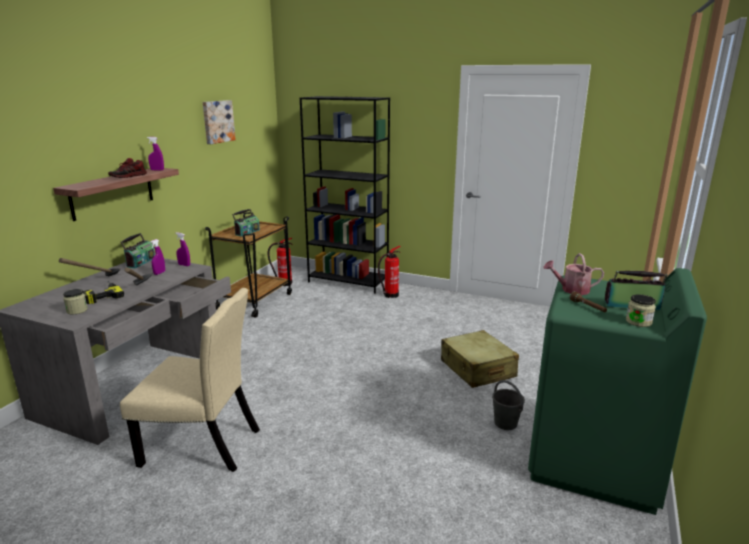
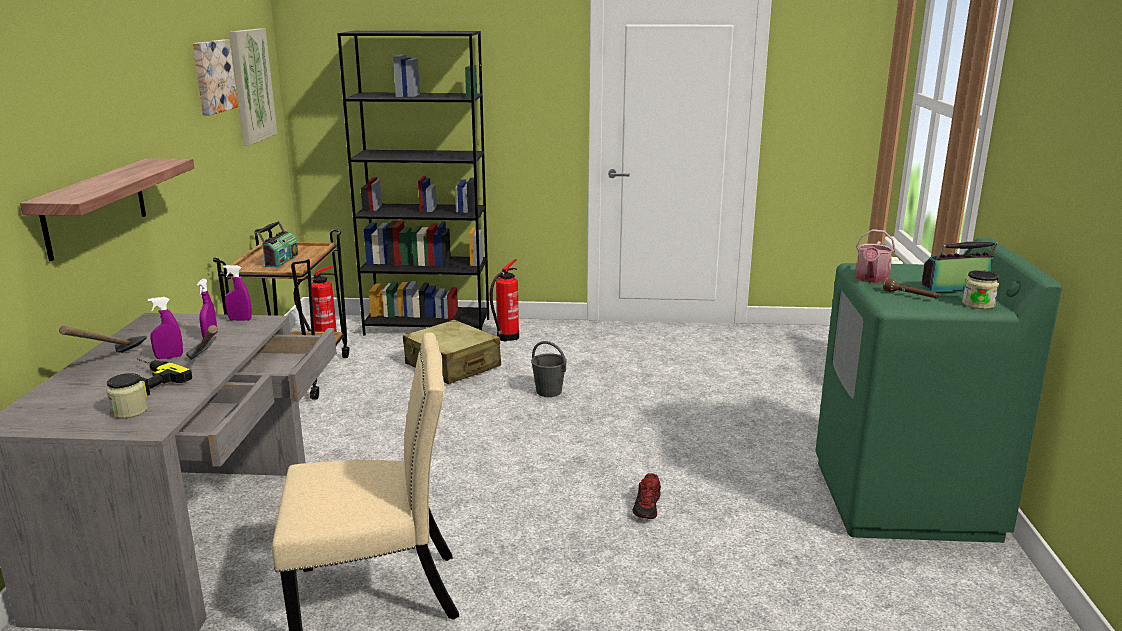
camera: 20 degrees left, 0 degrees up
(128, 176) = (128, 176): shoe -> shoe (648, 507)
(140, 262) = (153, 325): radio -> none
(157, 170) = (159, 162): purple spray bottle -> purple spray bottle (169, 357)
(251, 127) = (251, 85): none -> picture
(477, 369) = (697, 417): beige suitcase -> beige suitcase (452, 366)
(506, 423) = (778, 477): grey bucket -> grey bucket (549, 392)
(571, 290) = (871, 279): watering can -> watering can turned 45 degrees counterclockwise

